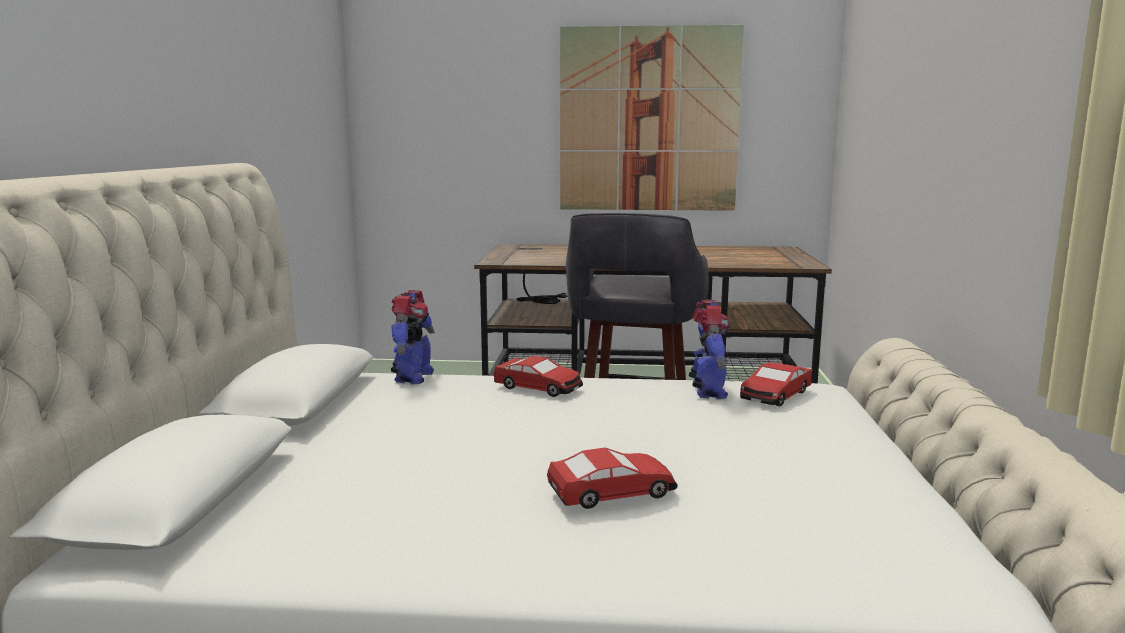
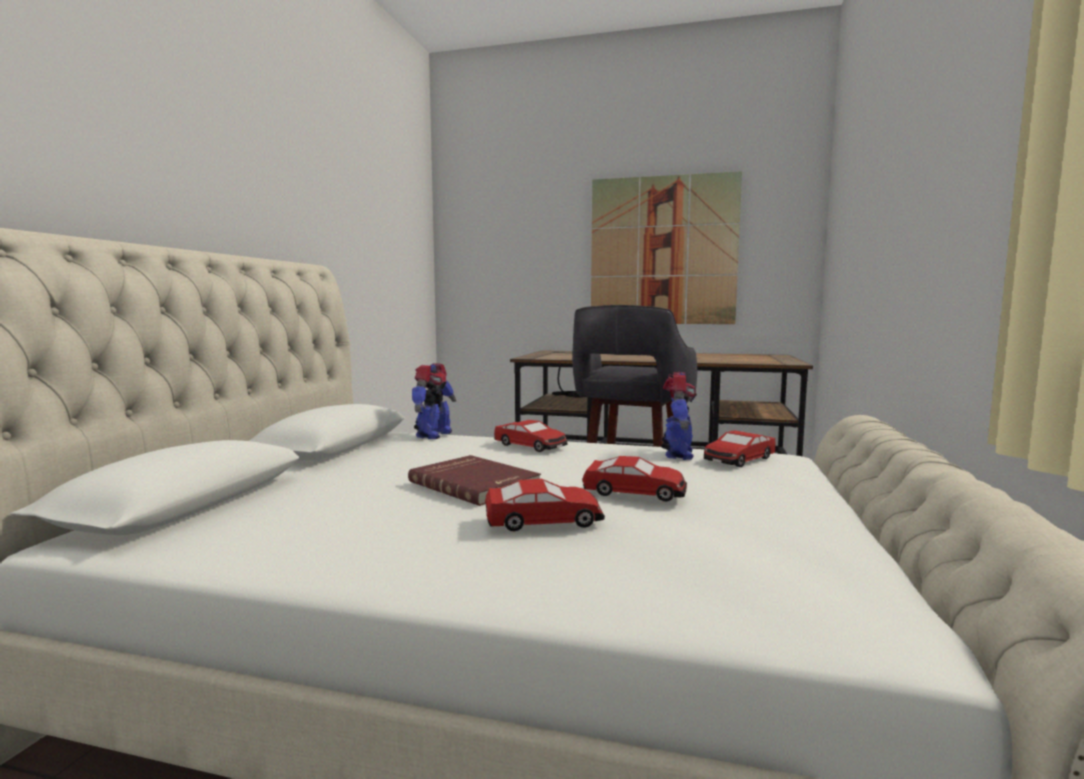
camera: 10 degrees right, 5 degrees down
(509, 448) = (476, 483): none -> red book
(687, 448) = (635, 492): none -> toy car

